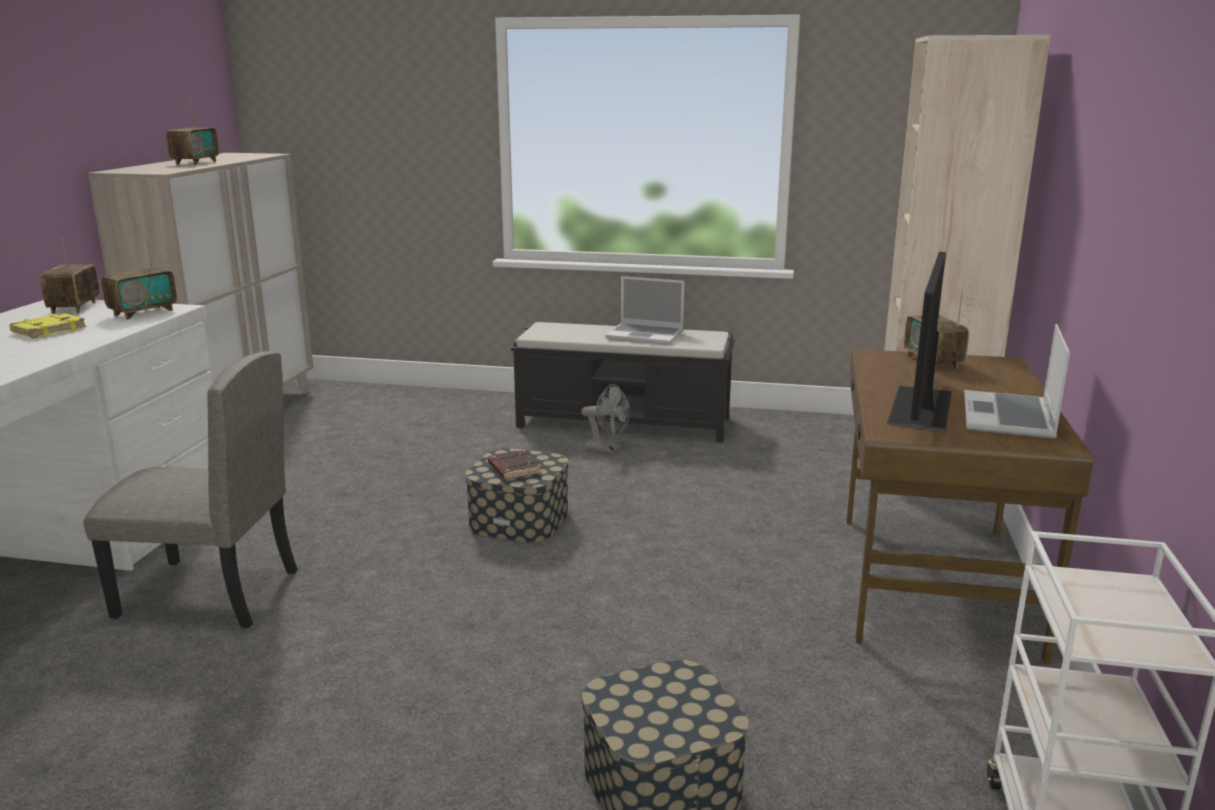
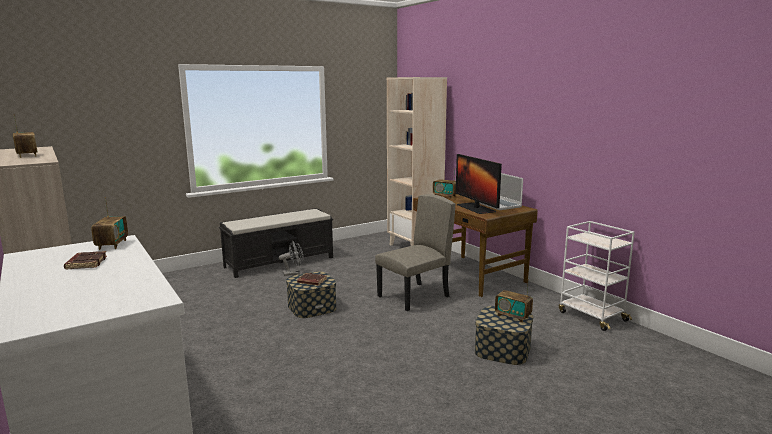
camera: 45 degrees left, 5 degrees down
(49, 330) = (86, 263): yellow book -> brown book
(75, 308) = (51, 253): radio -> radio (513, 316)
(207, 594) = (233, 385): beige chair -> beige chair (414, 297)
(646, 335) = (287, 216): laptop -> none

